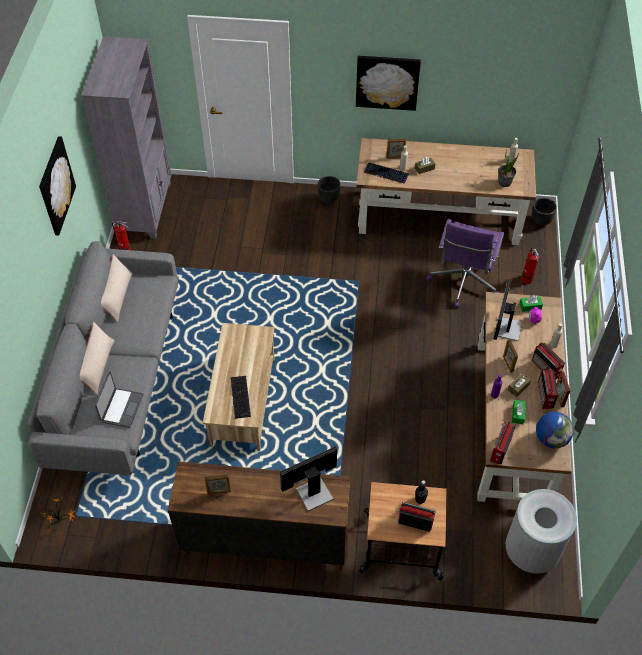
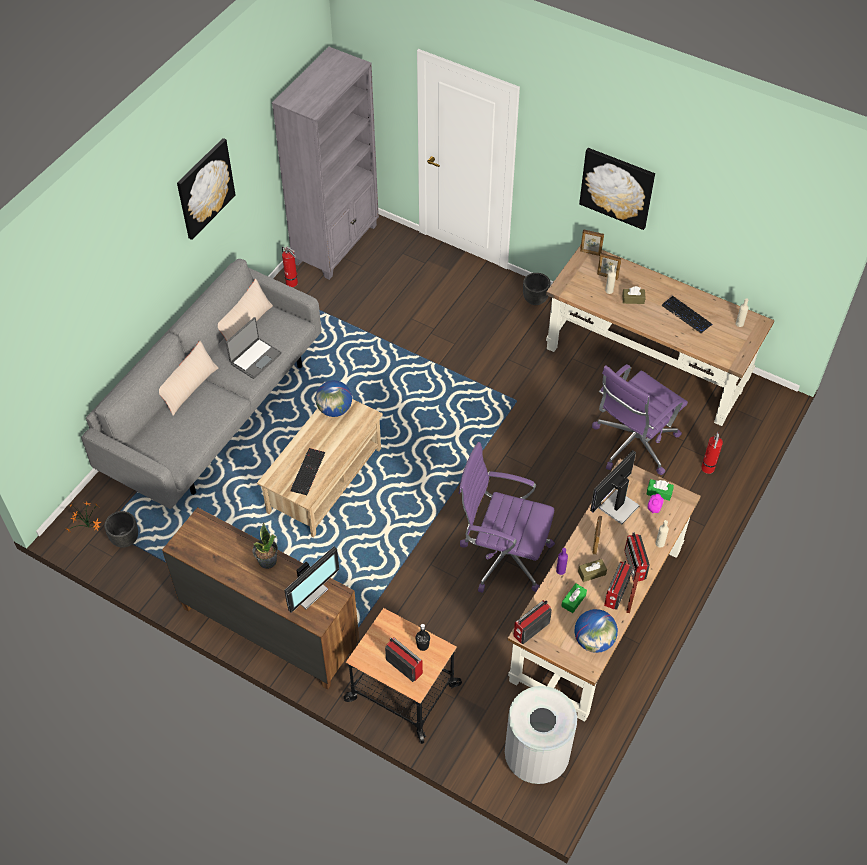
camera: 25 degrees right, 0 degrees up
(121, 408) = (188, 437): laptop -> laptop (255, 358)
(219, 492) = (219, 552): picture frame -> picture frame (590, 253)
(233, 338) = (335, 409): none -> globe
(313, 493) = (308, 591): monitor -> monitor turned 135 degrees clockwise
(386, 173) = (587, 290): keyboard -> keyboard (686, 315)
(417, 405) = (503, 556): none -> purple office chair
(504, 182) = (716, 346): potted plant -> potted plant (267, 561)
(541, 221) = (765, 408): black planter -> black planter (126, 539)

